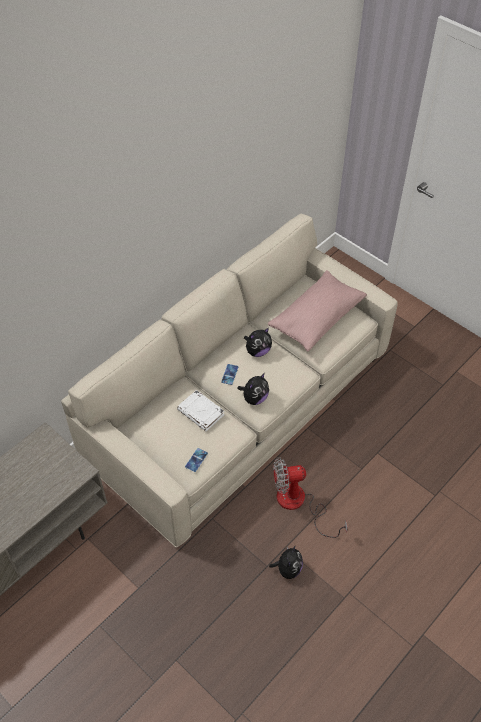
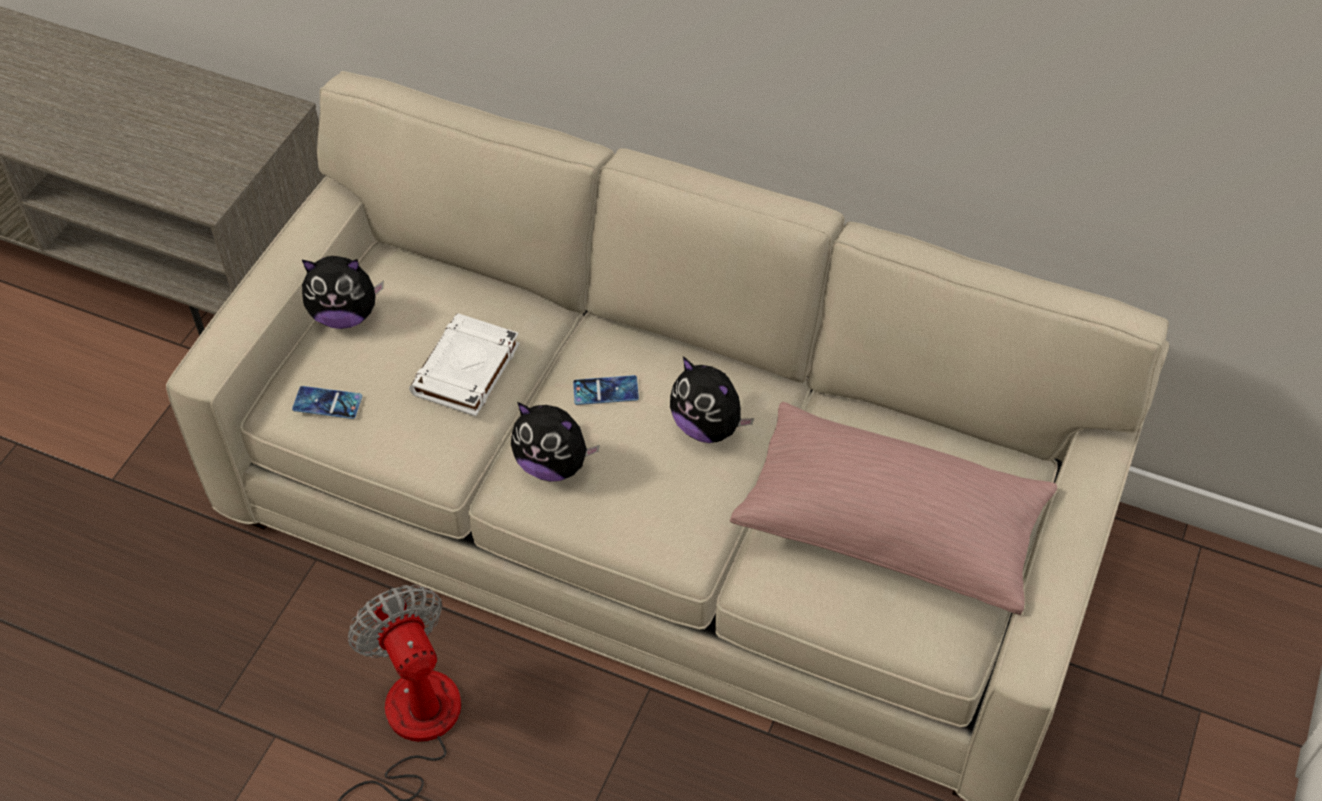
camera: 70 degrees right, 0 degrees up
(288, 569) = (218, 758): plush toy -> plush toy (345, 315)

